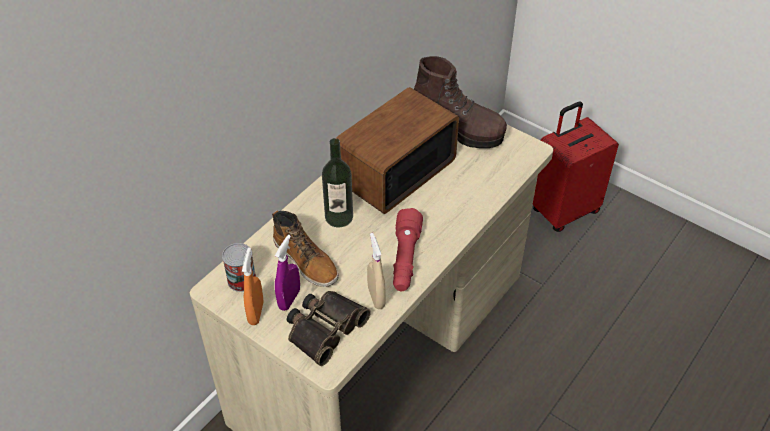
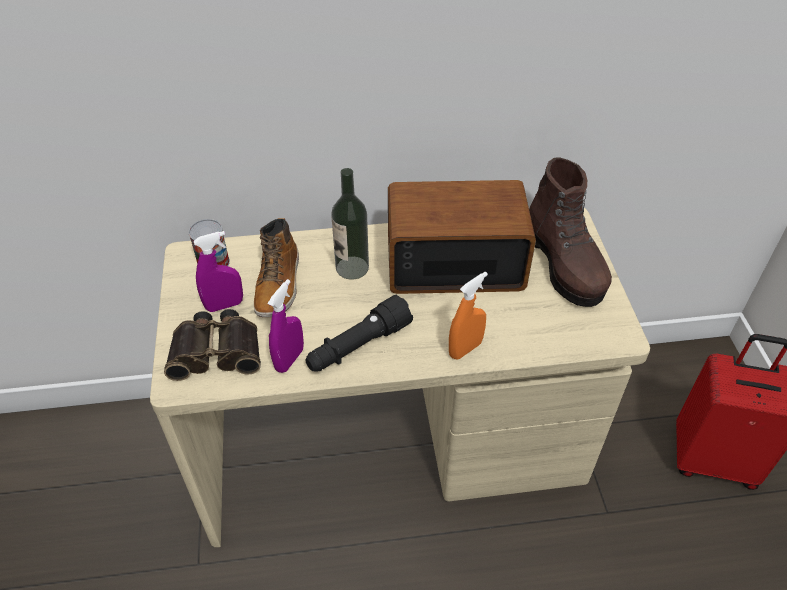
camera: 45 degrees right, 0 degrees up
(256, 313) = (188, 296): orange spray bottle -> orange spray bottle (465, 349)
(376, 297) = (289, 359): beige spray bottle -> purple spray bottle
(405, 259) = (358, 346): red flashlight -> black flashlight

